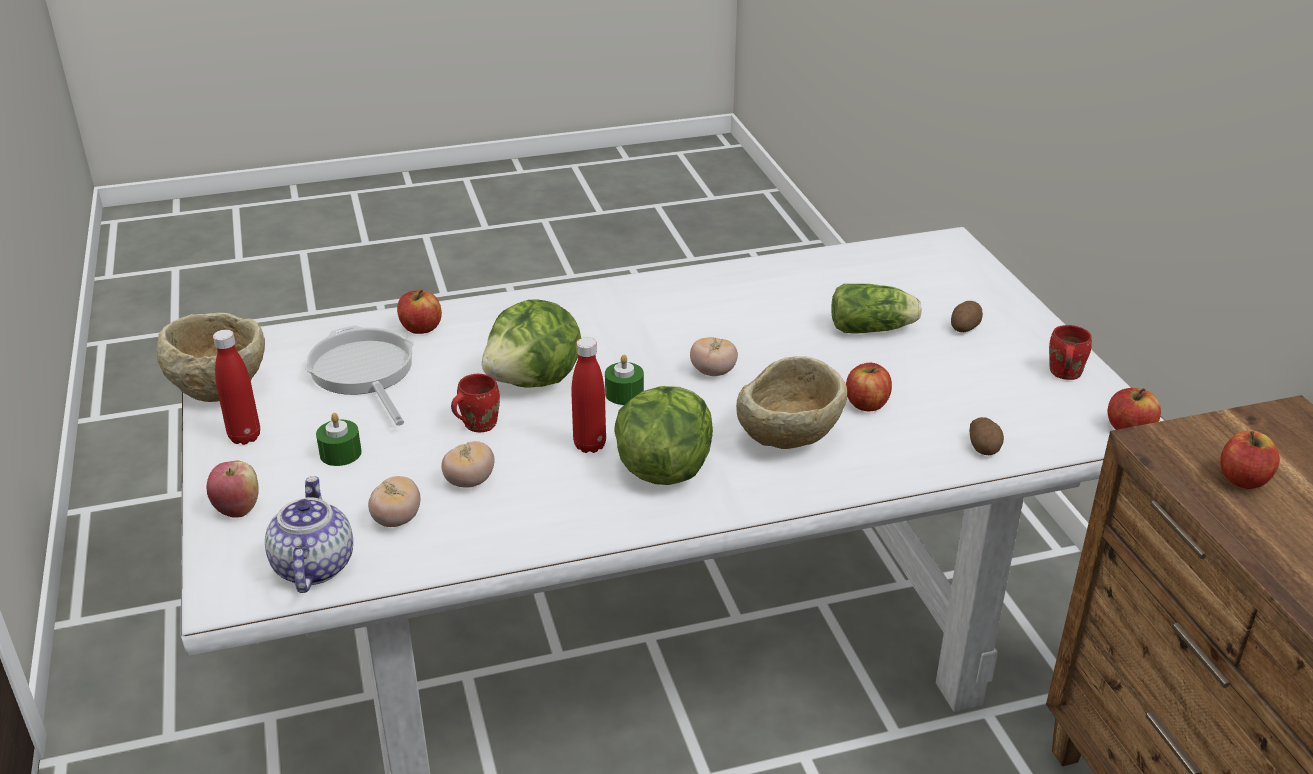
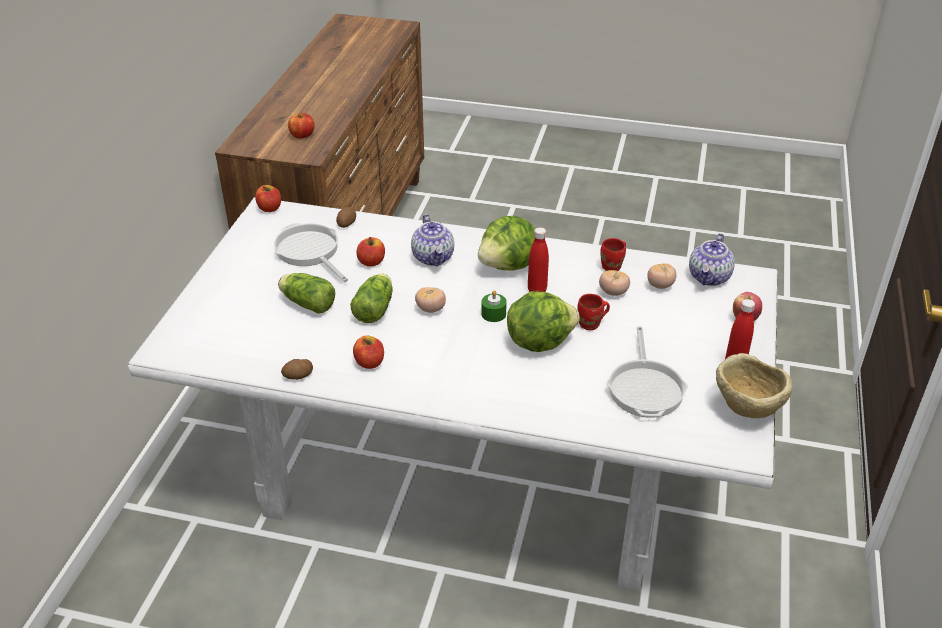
camera: 150 degrees left, 5 degrees up
(340, 453) = (678, 333): green candle -> none
(421, 328) = (590, 414): apple -> apple (369, 363)
(784, 351) = (375, 308): none -> lettuce
(788, 441) = (433, 257): beige bowl -> teapot
(964, 327) = (255, 285): potato -> potato (298, 376)
(969, 388) = (309, 251): none -> frying pan
(1063, 373) = (251, 242): red mug -> red mug (613, 267)

